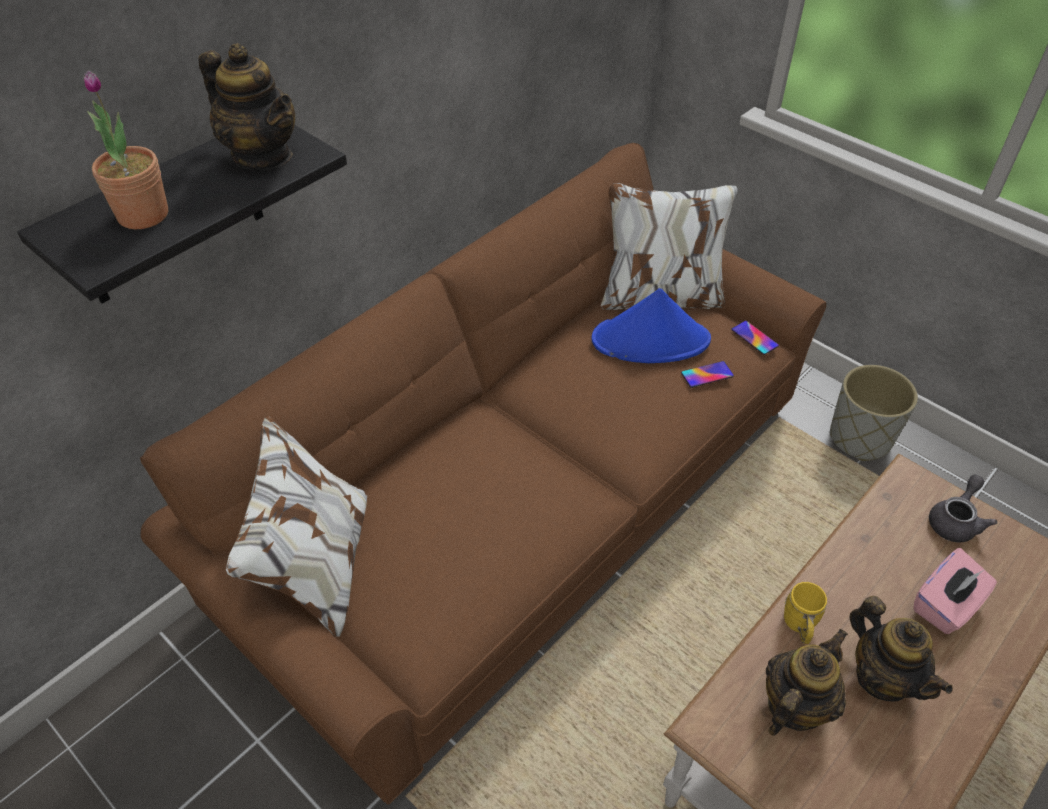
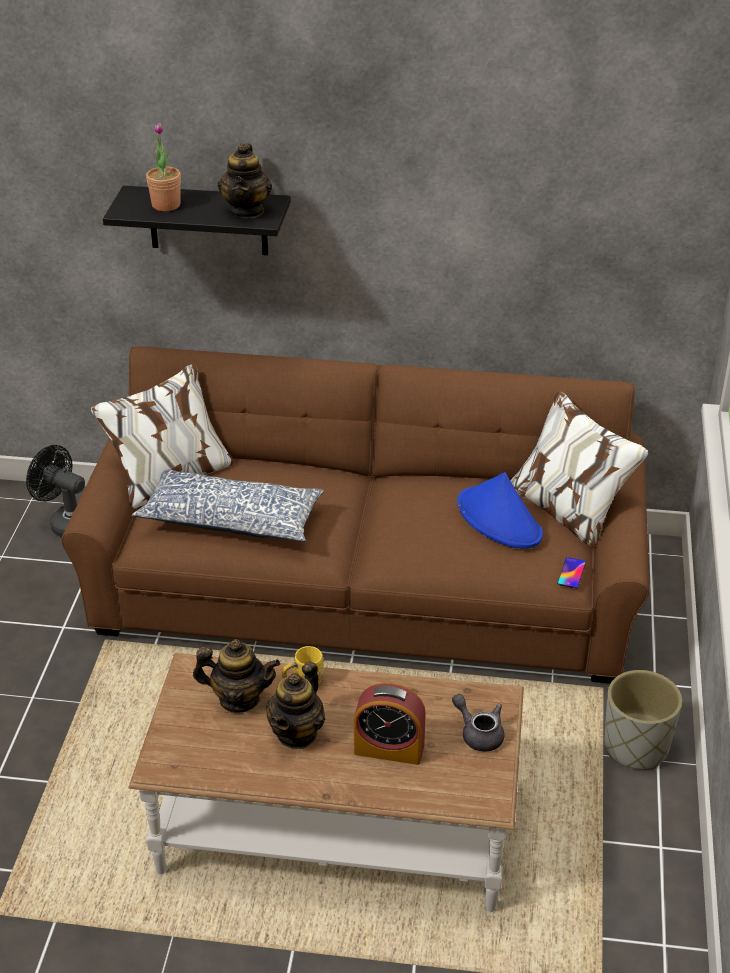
camera: 55 degrees right, 10 degrees down
(155, 727) = (67, 523): none -> black fan
(464, 547) = (231, 519): none -> pillow
(707, 374) = (496, 560): phone -> none
(946, 605) = (389, 749): pink tissue box -> alarm clock
(955, 521) = (478, 733): grey teapot -> grey teapot turned 135 degrees counterclockwise

